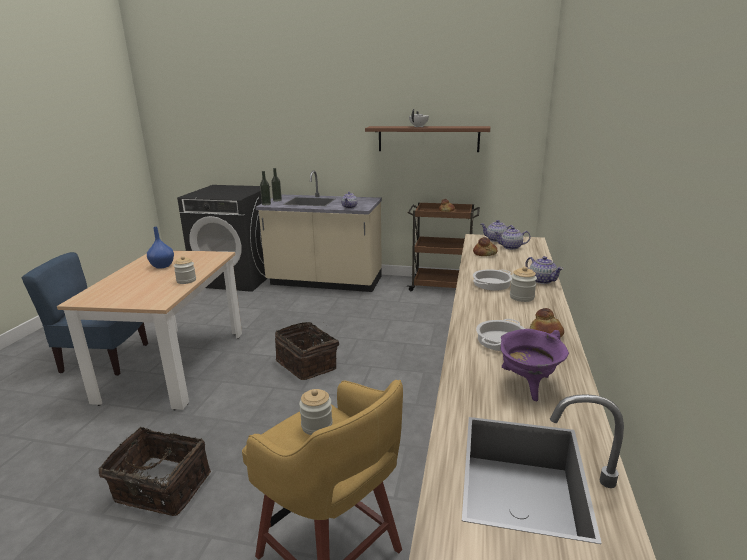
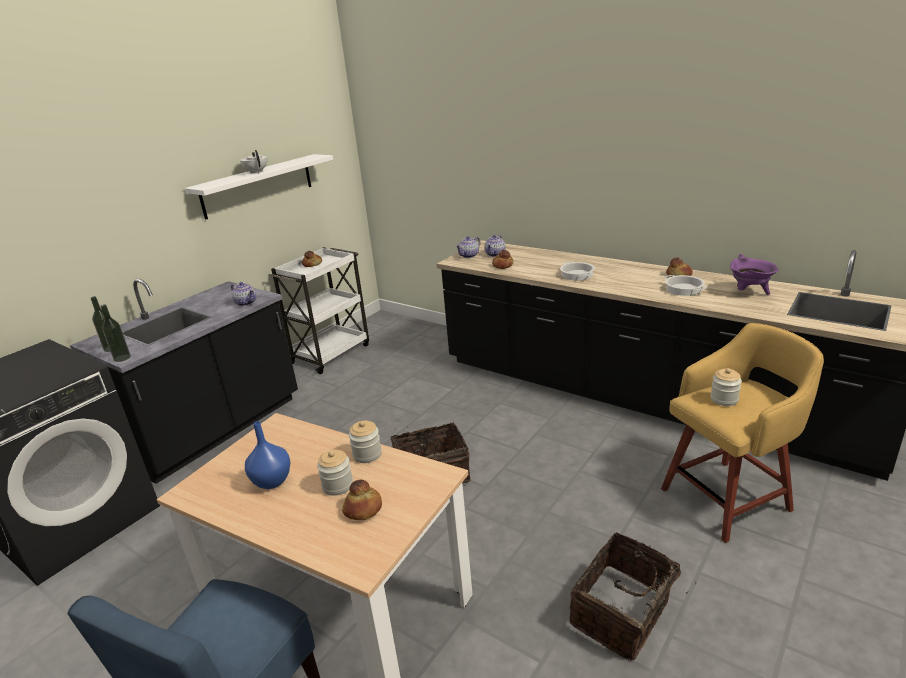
camera: 65 degrees left, 5 degrees up
(129, 290) = (363, 509): none -> bread
(325, 282) = (216, 430): beige counter -> black counter
(428, 139) = (258, 185): brown shelf -> white shelf
(441, 286) = (331, 353): brown cart -> white cart
(521, 297) = (611, 270): jar -> jar (338, 485)
(542, 280) = (581, 259): teapot -> none

